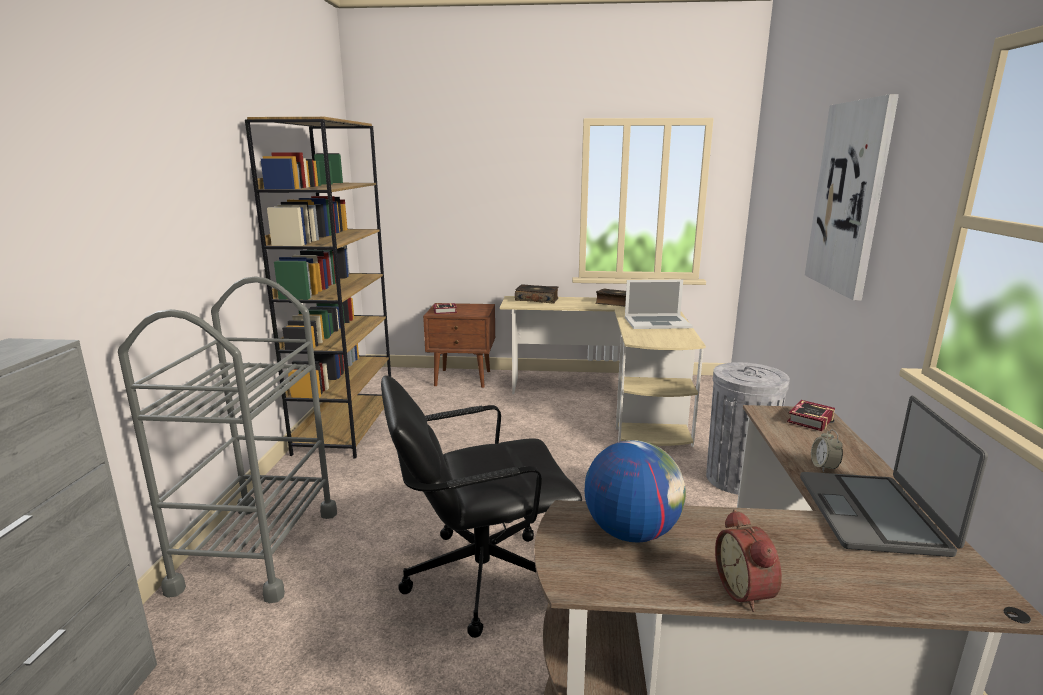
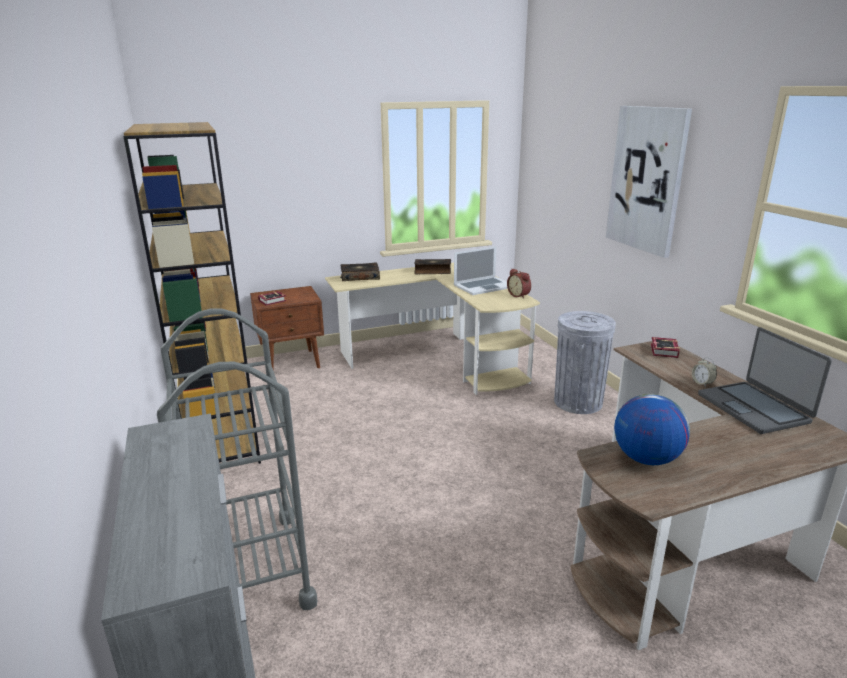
camera: 25 degrees left, 5 degrees up
(479, 576) = (461, 529): black office chair -> none
(746, 591) = (740, 475): alarm clock -> alarm clock (519, 295)

